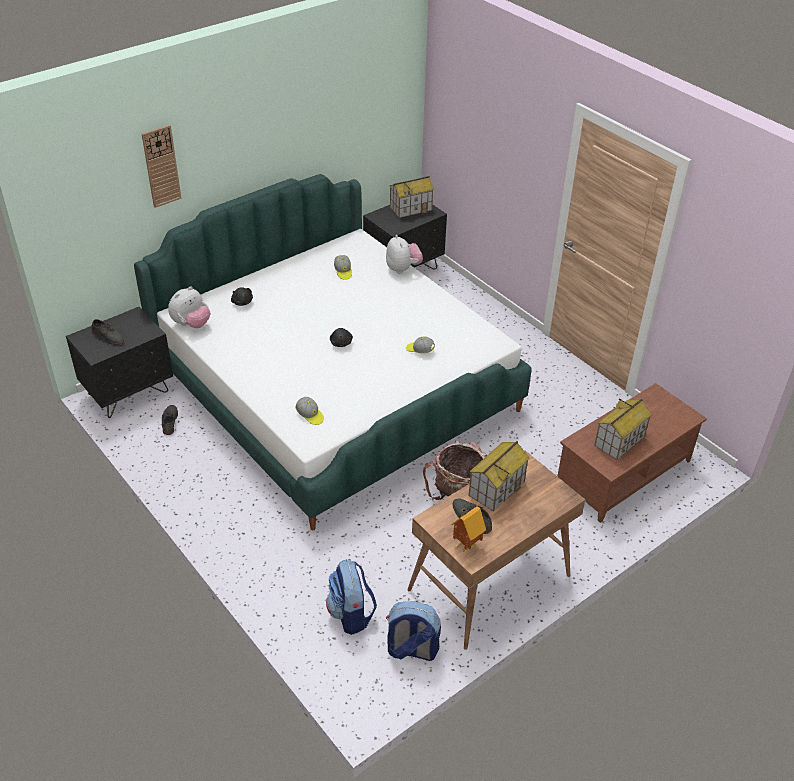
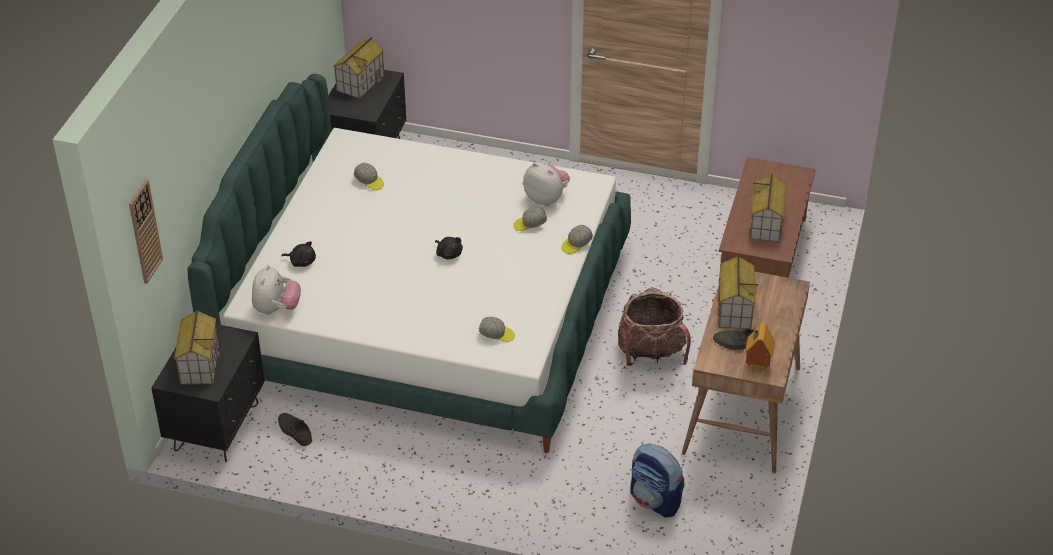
camera: 35 degrees left, 0 degrees up
(108, 336) = (199, 364): grey shoe -> toy house
(161, 166) = (190, 142): wall clock -> wall clock (144, 231)
(403, 268) = (426, 151): plush toy -> plush toy (546, 198)
(411, 650) = (733, 499): backpack -> none
(438, 380) = (576, 244): none -> cap

